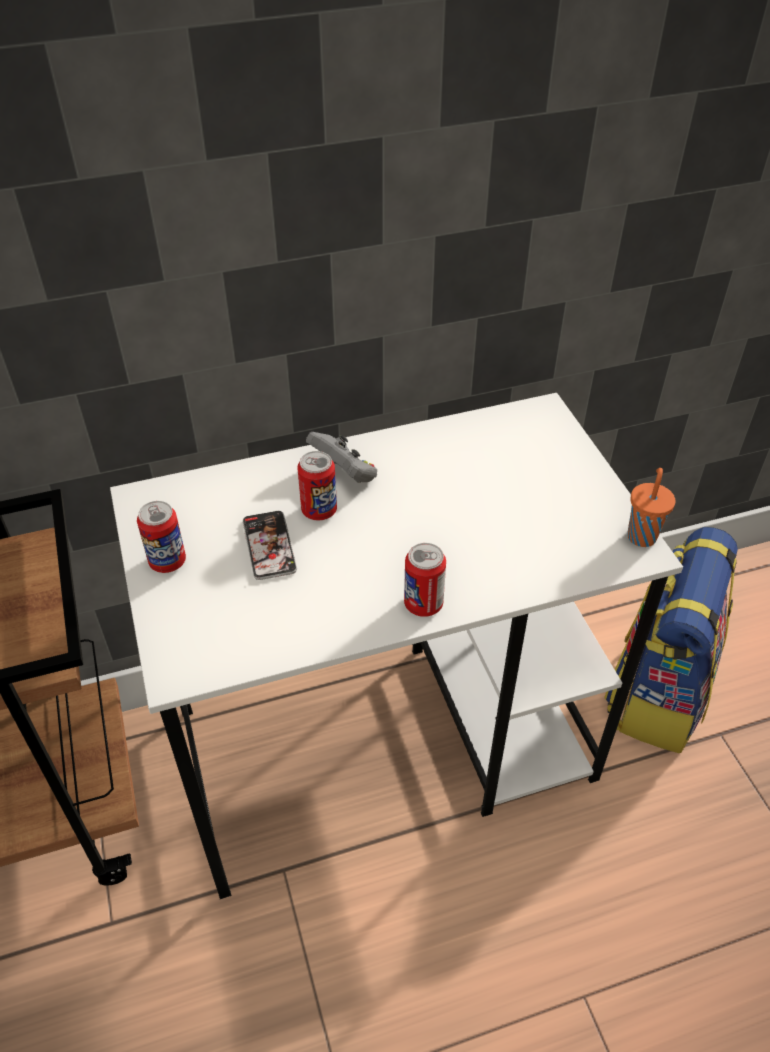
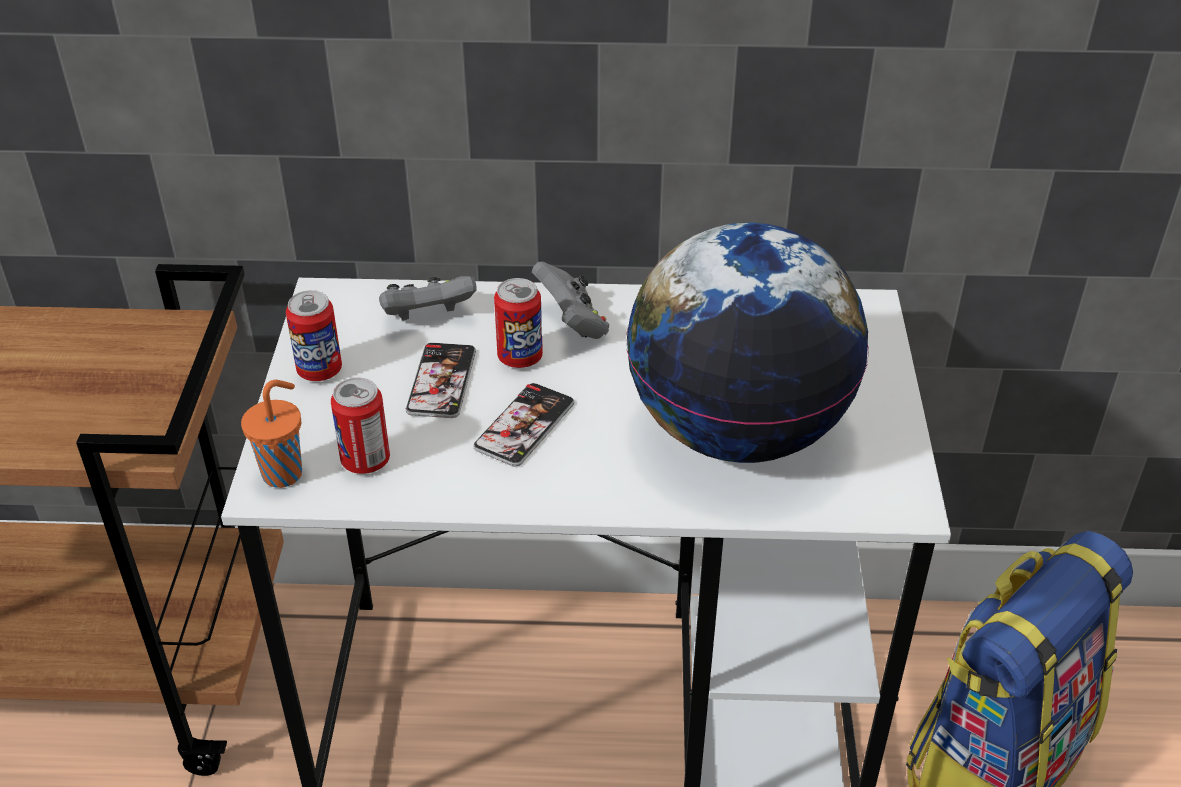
camera: 20 degrees right, 5 degrees down
(232, 495) = (428, 317): none -> grey game controller
(350, 565) = (524, 426): none -> phone
(423, 604) = (588, 491): can -> can (365, 461)
(504, 526) = (738, 429): none -> globe
(641, 535) = (914, 484): orange cup -> orange cup (284, 473)

